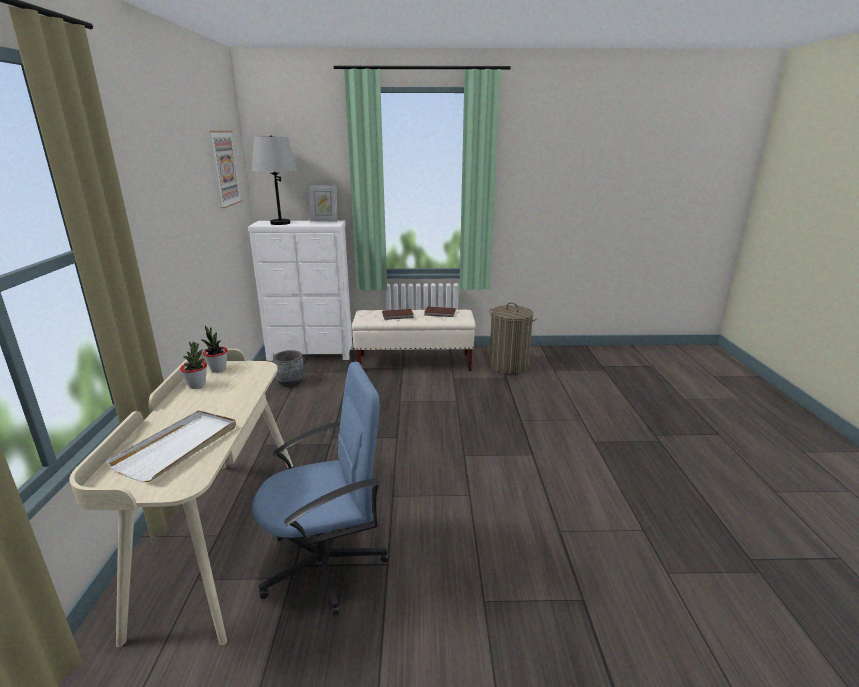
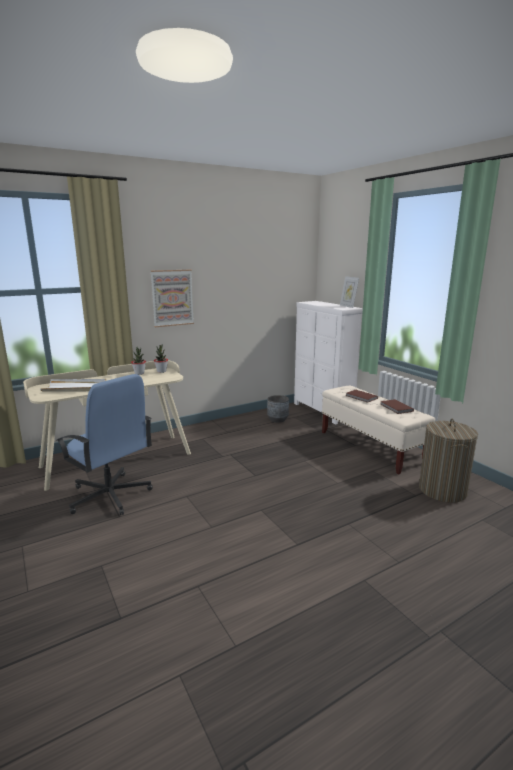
camera: 60 degrees right, 5 degrees down
(224, 168) = (278, 259): picture -> picture (172, 298)
(280, 223) = (318, 303): grey table lamp -> none

